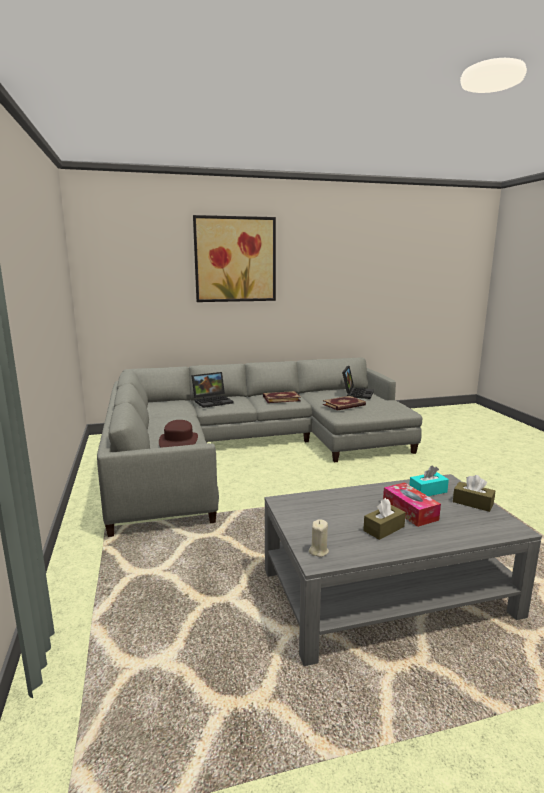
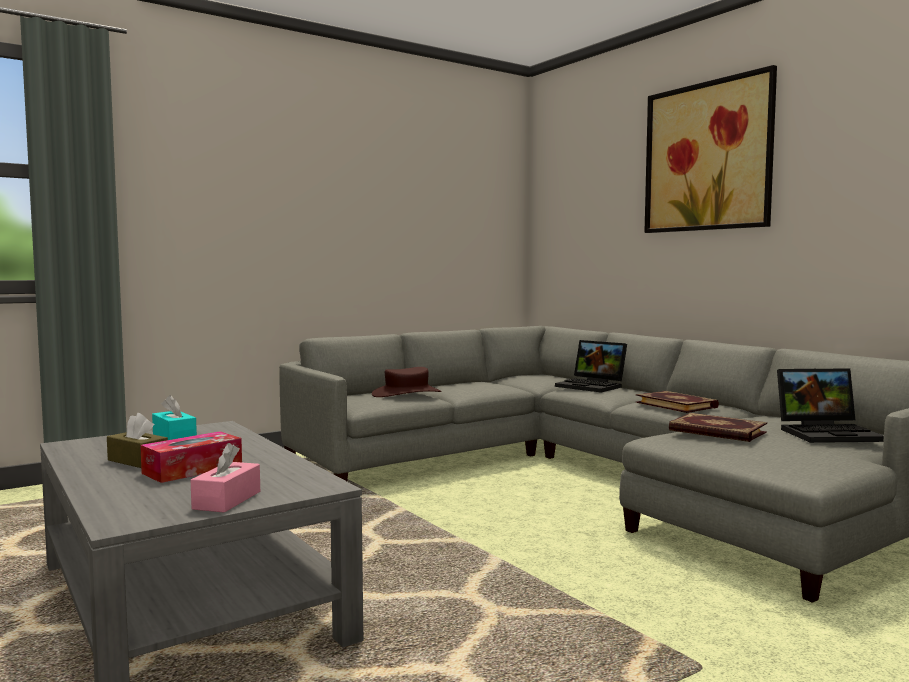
camera: 70 degrees right, 10 degrees down
(318, 551) = (88, 443): beige candle -> none
(428, 491) = (270, 476): turquoise tissue box -> turquoise tissue box (174, 436)
(473, 503) = (227, 500): brown tissue box -> pink tissue box

